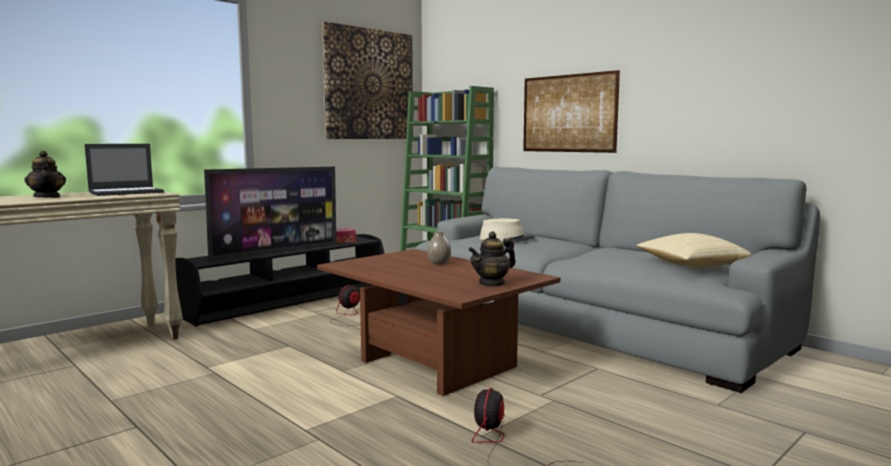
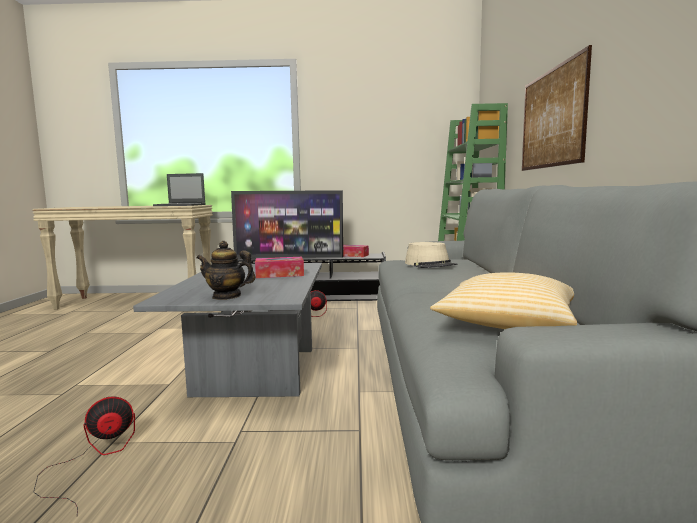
camera: 45 degrees right, 0 degrees up
(47, 197) = (133, 206): teapot -> none
(369, 84) = (413, 118): picture -> none
(433, 364) = (253, 370): brown coffee table -> grey coffee table
(439, 263) = (279, 274): vase -> tissue box

